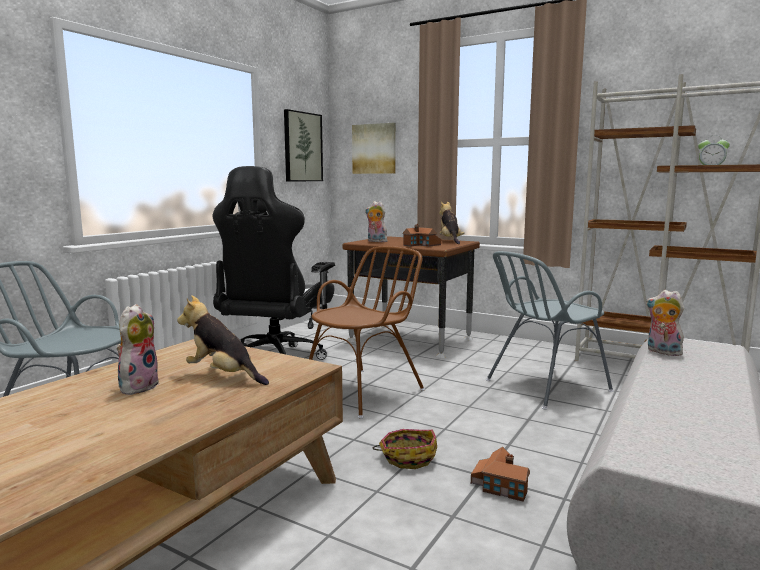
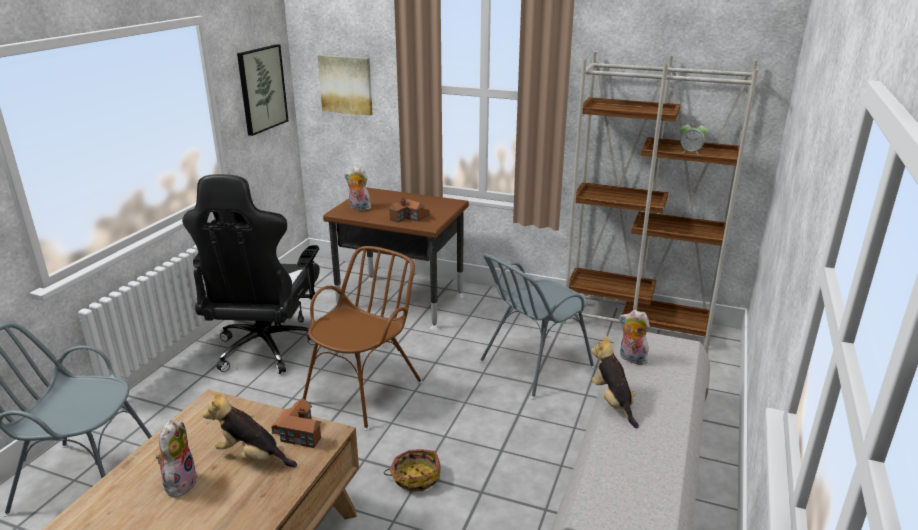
camera: 10 degrees left, 15 degrees up
(450, 241) = (438, 202): plush toy -> plush toy (613, 402)
(499, 485) = (494, 501): toy house -> toy house (299, 432)

